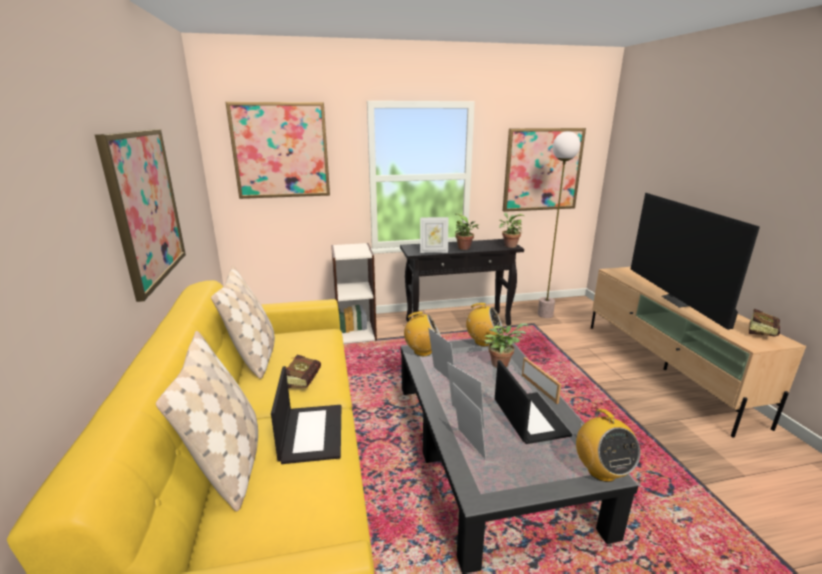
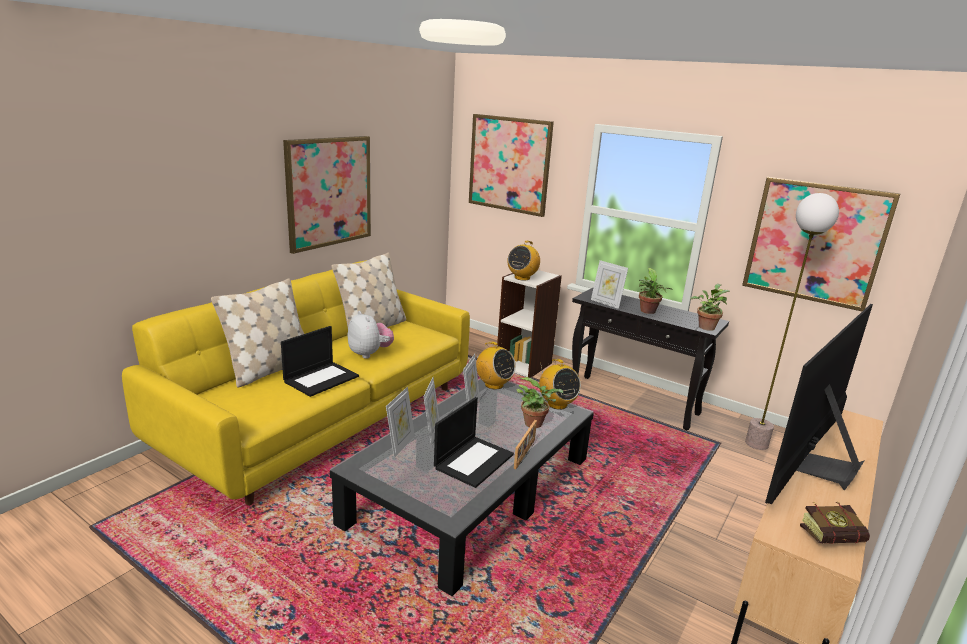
camera: 45 degrees right, 0 degrees up
(305, 380) = (370, 354): book -> plush toy
(601, 471) = (447, 513): radio -> radio (522, 278)

